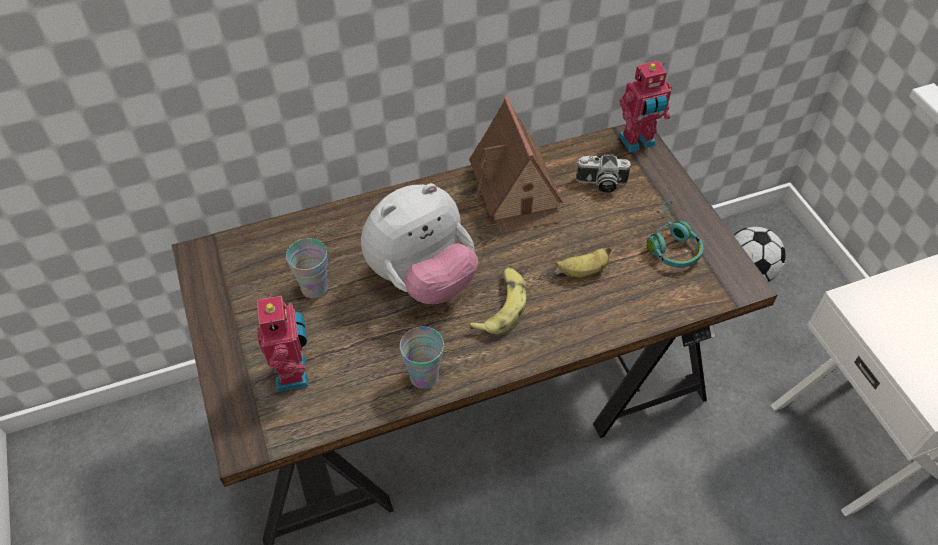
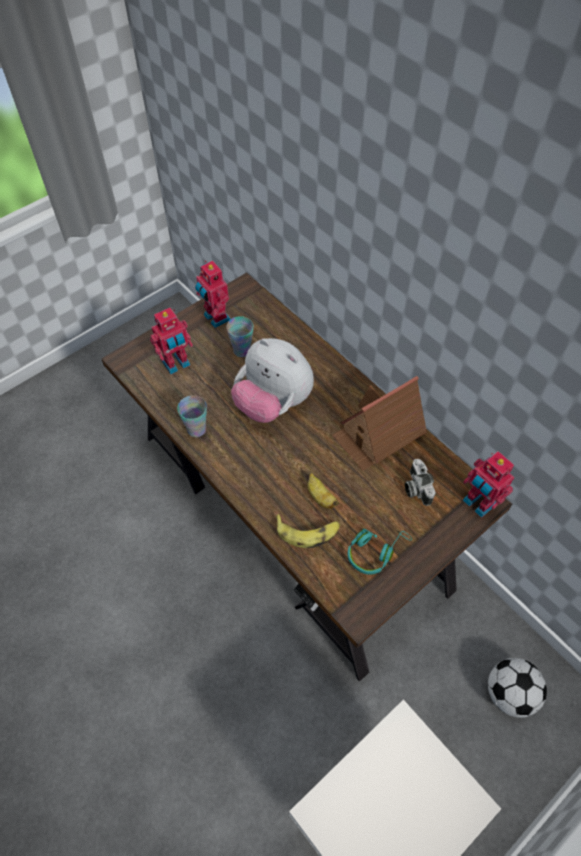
camera: 70 degrees right, 5 degrees up
(235, 303) = (215, 318): none -> toy robot
(501, 306) = (268, 455): banana -> banana (308, 532)

